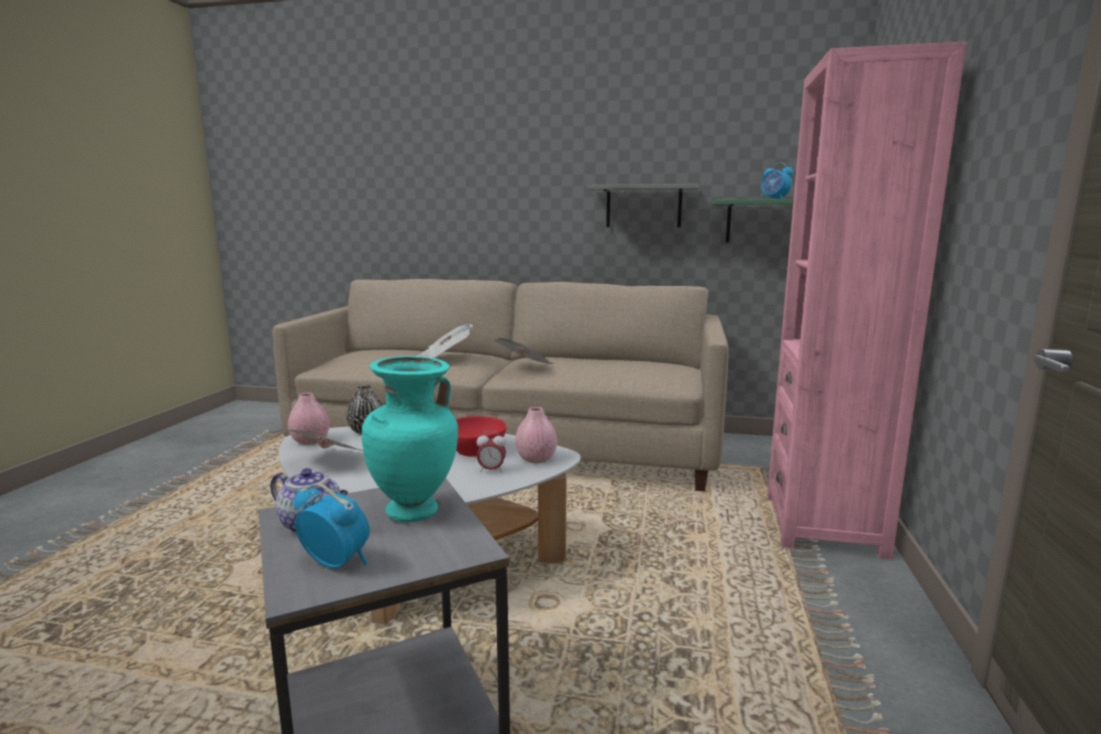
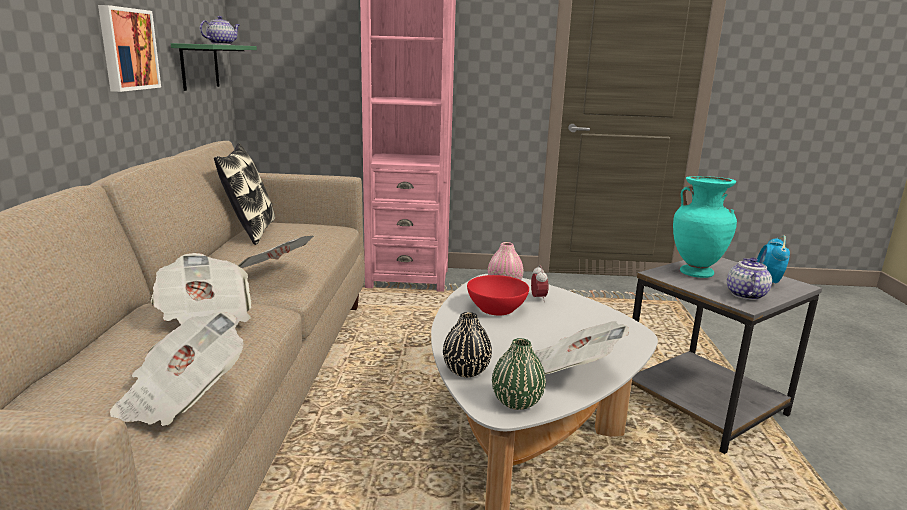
camera: 100 degrees left, 5 degrees up
(310, 441) = (517, 402): pink vase -> green vase
(363, 363) = (181, 397): none -> newspaper
(638, 361) = (250, 232): none -> pillow
(643, 206) = (127, 49): grey shelf -> picture
(774, 199) = (222, 44): alarm clock -> teapot

